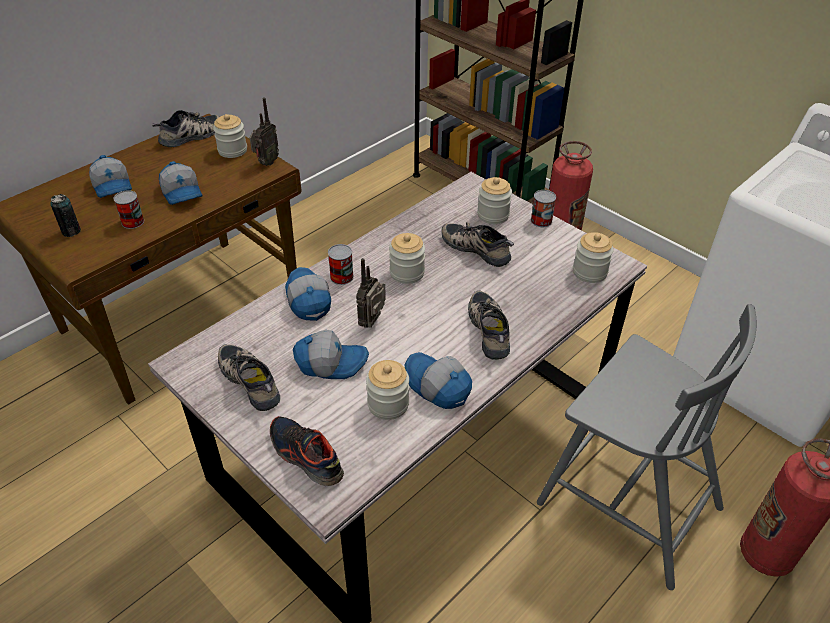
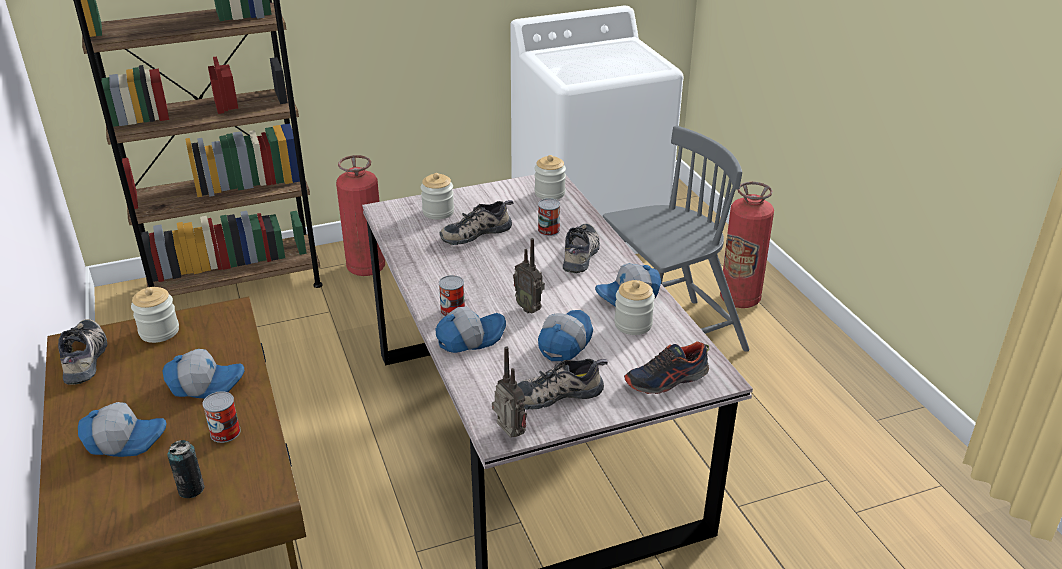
camera: 65 degrees left, 10 degrees down
(266, 163) = (215, 313): radio -> radio (508, 435)
(307, 300) = (470, 338): cap -> cap turned 150 degrees clockwise
(407, 273) = (478, 274): jar -> none
(491, 330) = (582, 254): shoe -> shoe turned 90 degrees clockwise
(541, 220) = (468, 193): can -> can (548, 230)

